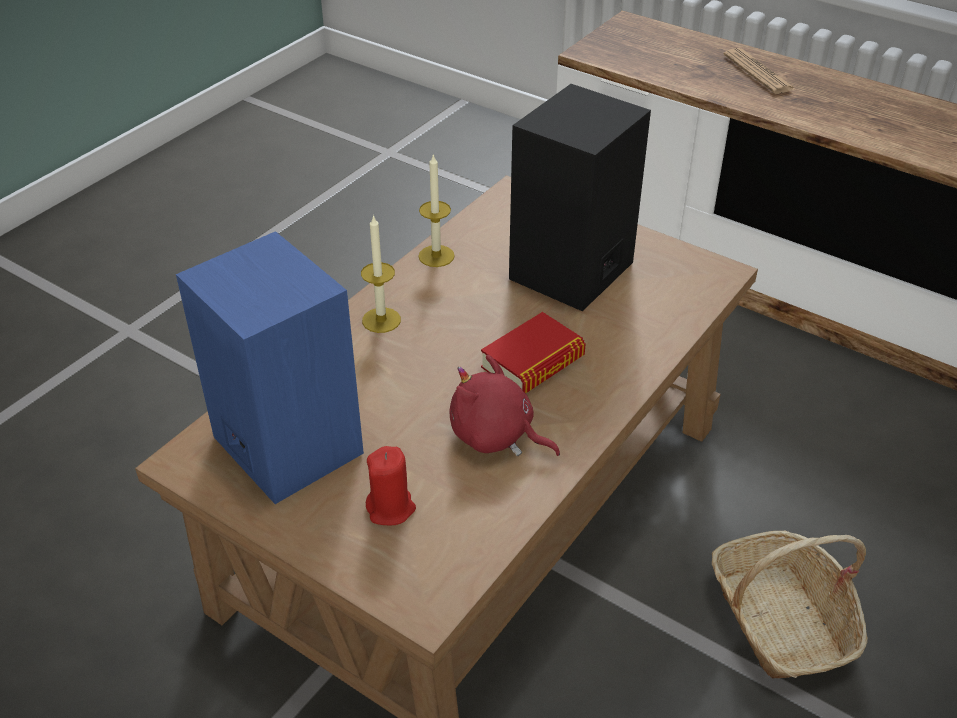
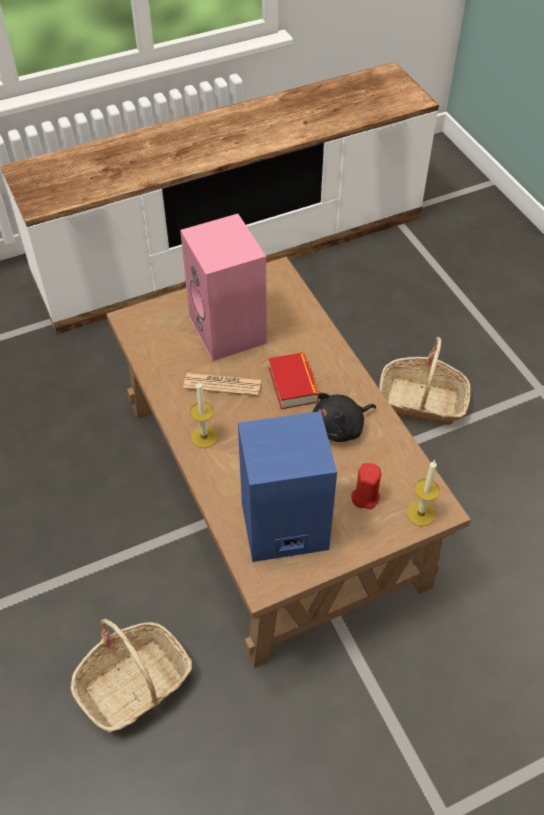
camera: 60 degrees left, 10 degrees up
(130, 508) = (134, 684): none -> basket
(436, 256) = (162, 384): candle -> candle (420, 513)
(496, 436) = (340, 427): red plush toy -> black plush toy
(572, 273) = (229, 331): black speaker -> pink speaker
(758, 72) = (136, 151): newspaper -> newspaper (222, 385)

